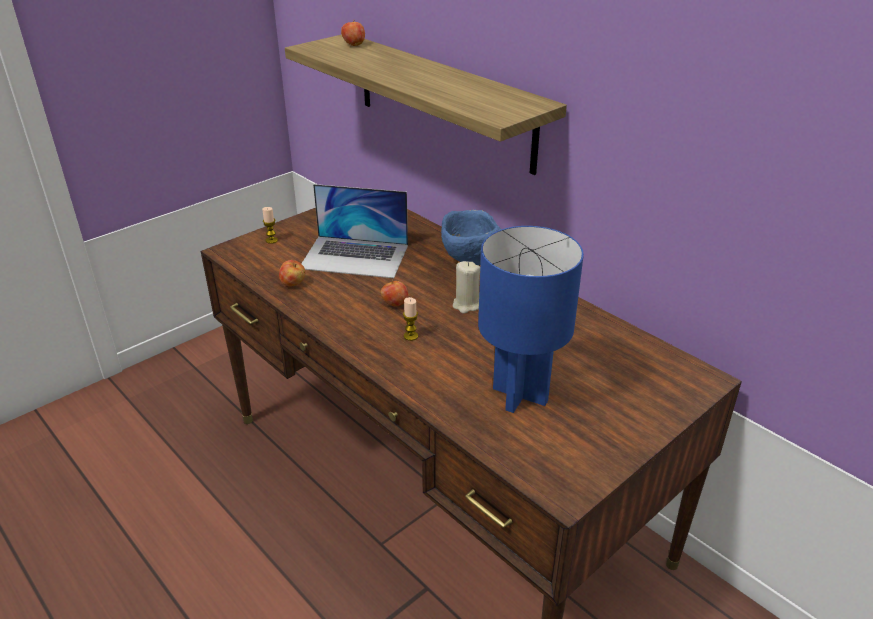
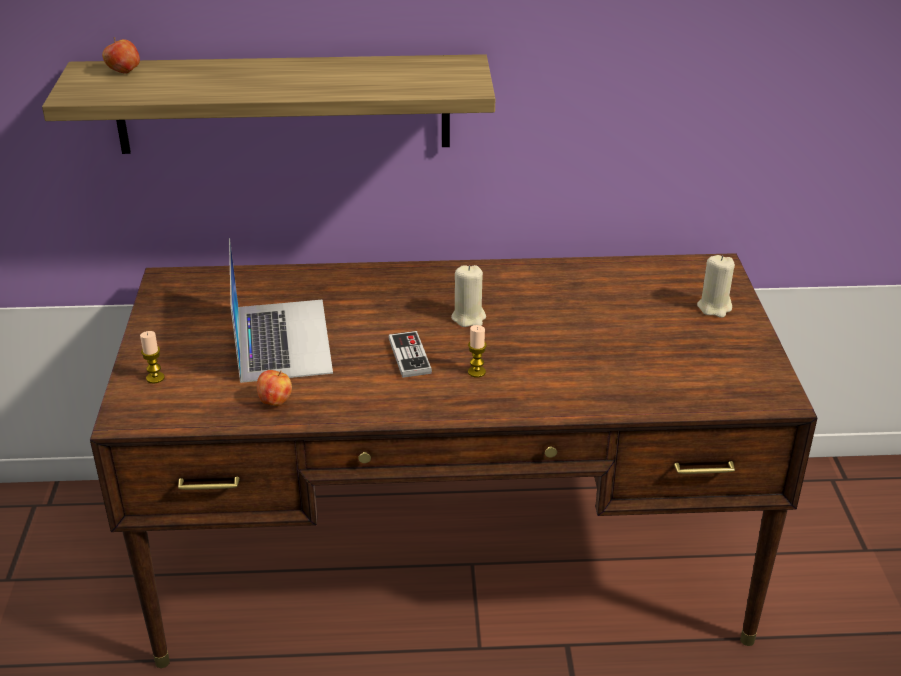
camera: 50 degrees left, 0 degrees up
(355, 256) = (282, 339): laptop -> laptop turned 60 degrees counterclockwise
(395, 304) = (409, 356): apple -> game controller
(470, 261) = (397, 279): blue bowl -> none
(521, 394) = (637, 357): blue table lamp -> none
(643, 403) = (714, 307): none -> beige candle

